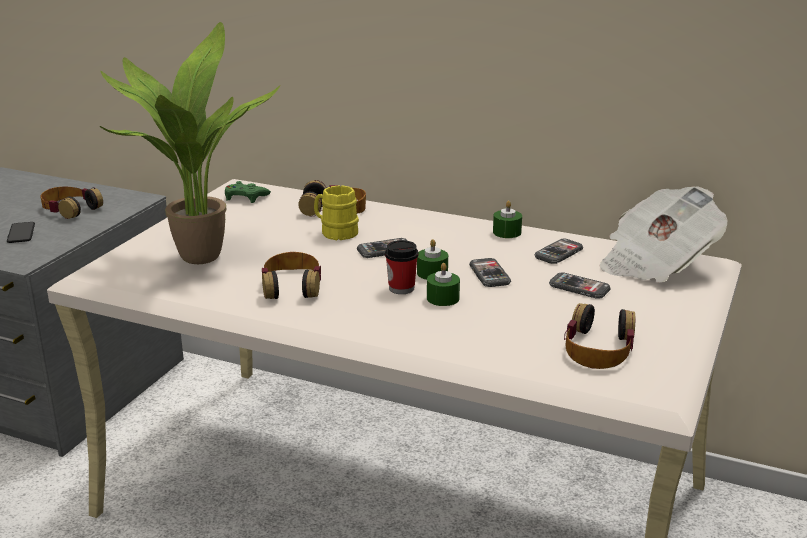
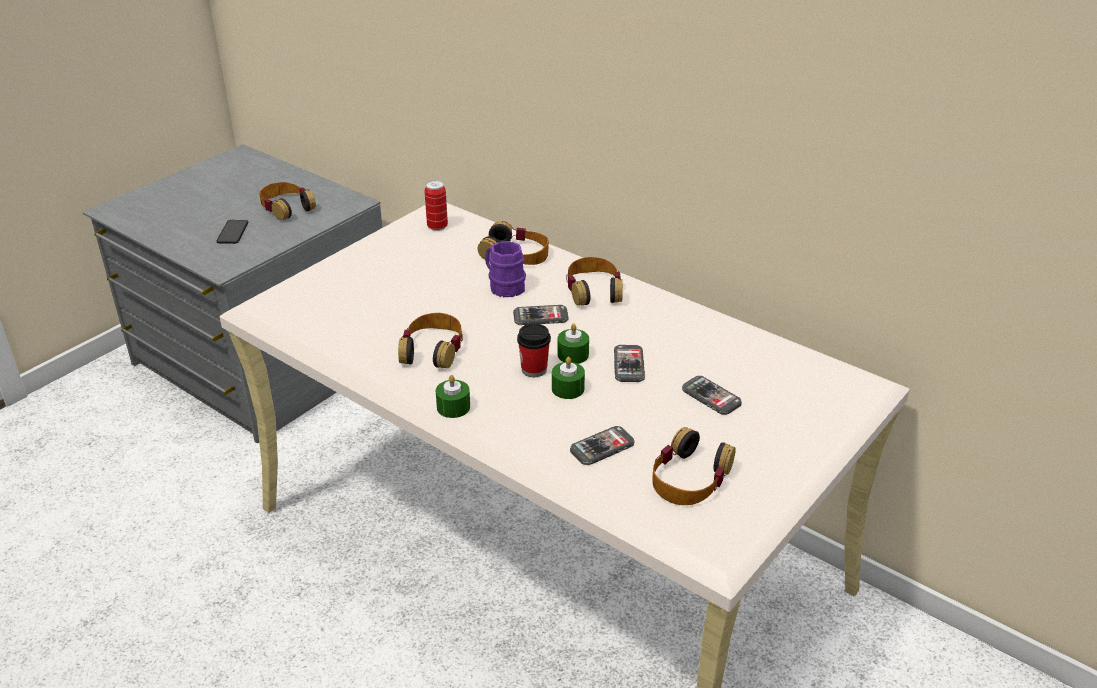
camera: 15 degrees right, 10 degrees up
(195, 256) = (360, 298): potted plant -> none
(245, 197) = (437, 226): green game controller -> can
(335, 232) = (503, 286): yellow mug -> purple mug
(423, 226) = (594, 290): none -> headphones
(507, 232) = (674, 311): green candle -> green candle (453, 407)
(558, 253) = (714, 347): phone -> phone (602, 447)
(656, 263) = (809, 377): newspaper -> none

